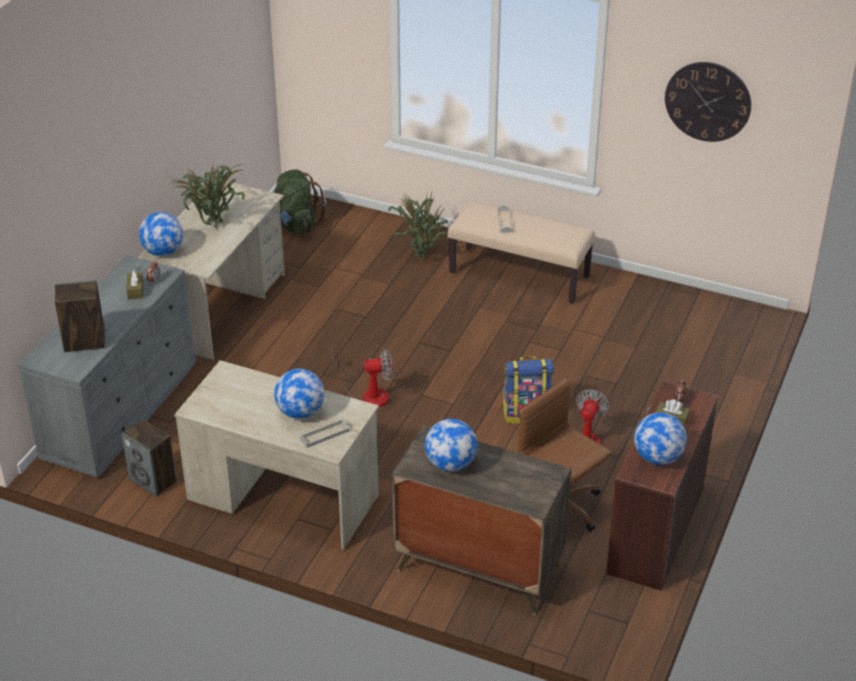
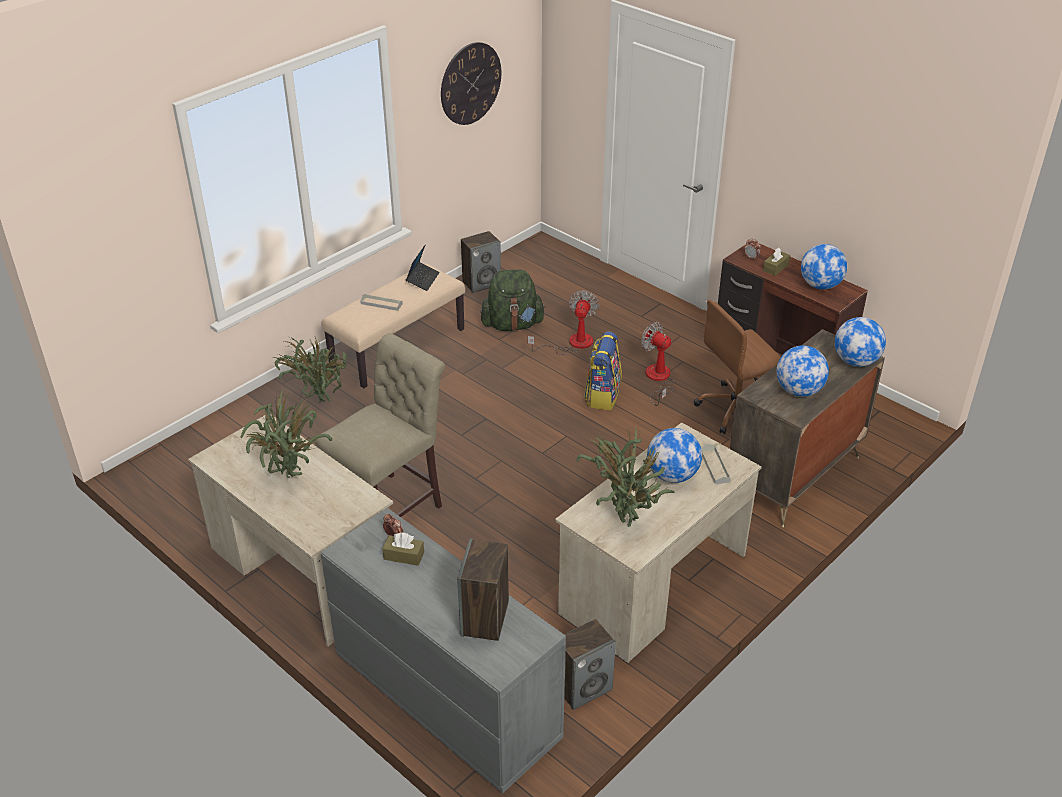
camera: 70 degrees left, 0 degrees up
(163, 252) = (314, 529): globe -> globe (855, 361)
(236, 396) = (626, 517): none -> potted plant
(296, 225) = (191, 476): green backpack -> green backpack (512, 325)
(307, 330) = (391, 509): none -> beige chair
(369, 393) = (521, 487): fan -> fan (572, 343)
(558, 232) = (423, 279): none -> laptop
(657, 295) = (481, 283): none -> speaker

